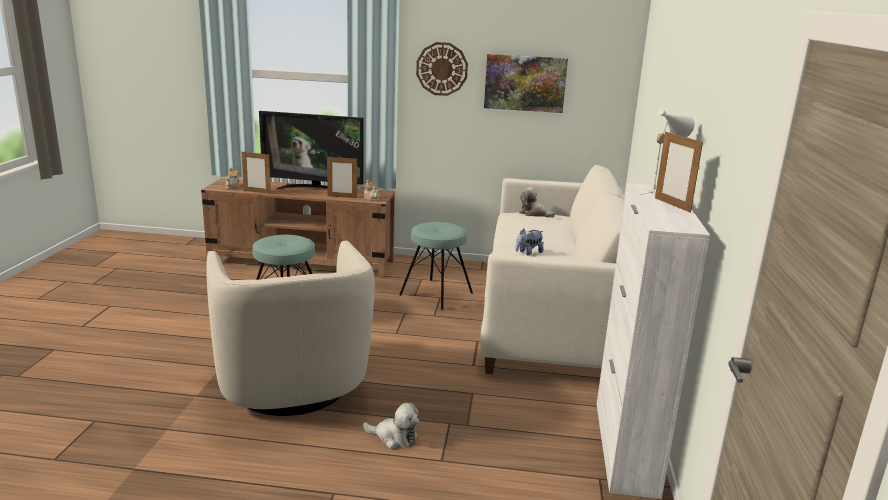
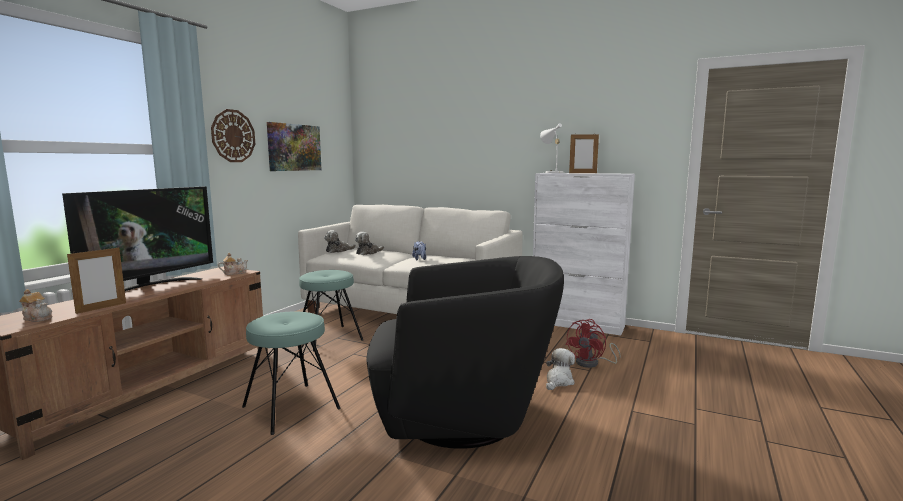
camera: 70 degrees left, 10 degrees down
(291, 387) = (463, 416): beige armchair -> black armchair
(342, 197) = (207, 280): picture frame -> none
(466, 462) = (592, 363): none -> red fan
(537, 226) = (368, 253): none -> plush toy

